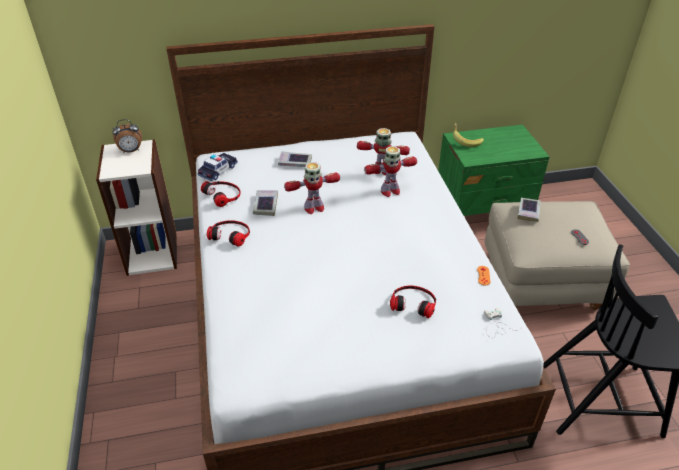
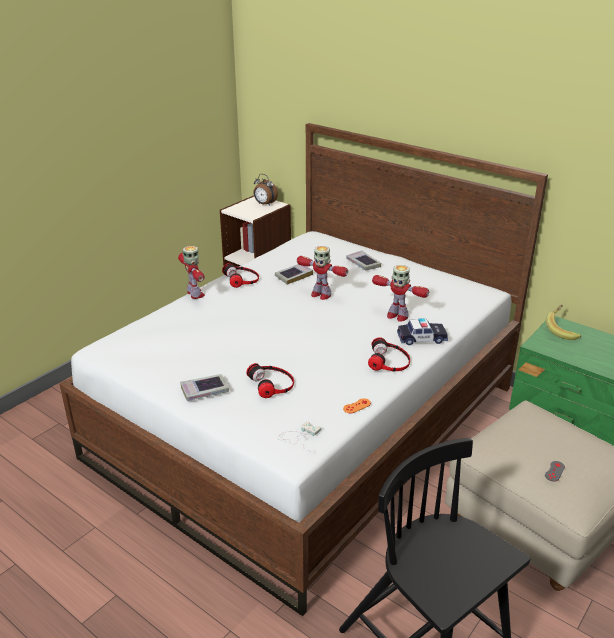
camera: 50 degrees right, 10 degrees down
(218, 170) = (303, 243): toy car -> toy car (421, 338)
(223, 195) = (280, 257): headphones -> headphones (389, 361)
(382, 171) = (417, 301): toy robot -> toy robot (195, 294)
(528, 212) = (538, 421): book -> book (204, 391)

